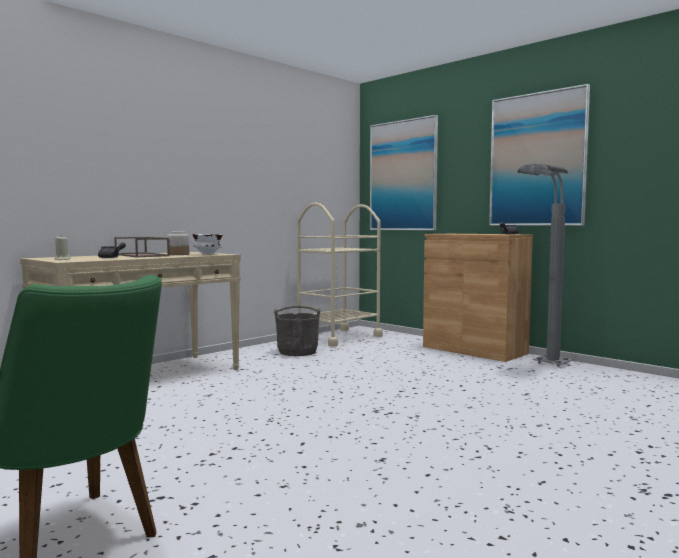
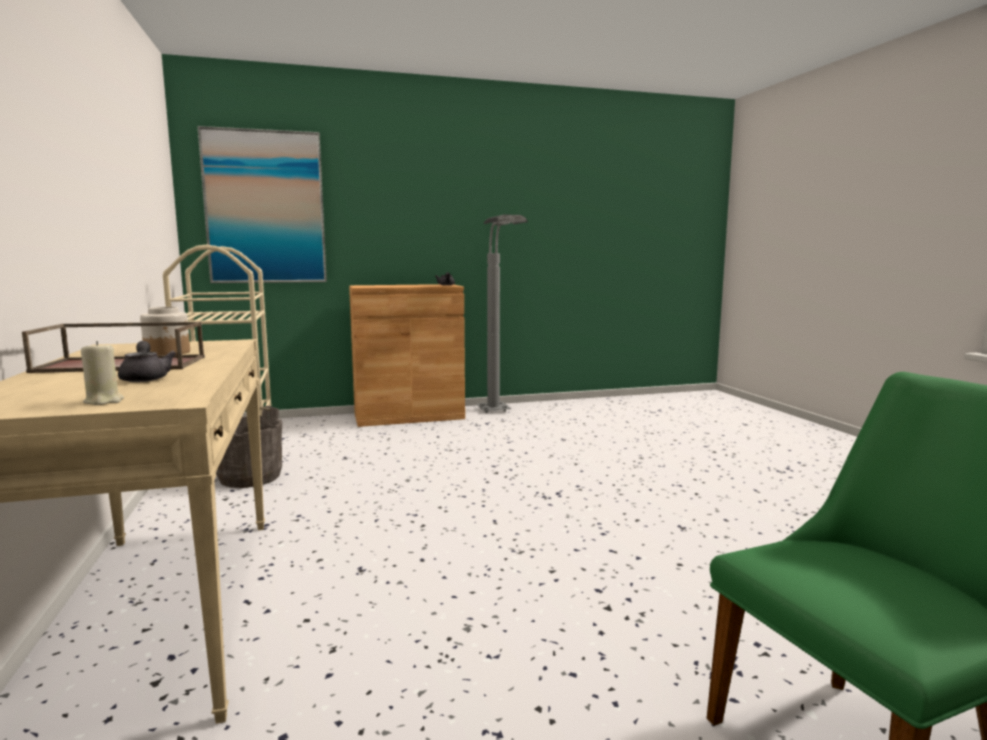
camera: 60 degrees left, 5 degrees up
(208, 254) = (220, 345): white bowl -> none
(537, 160) = (452, 205): picture -> none

